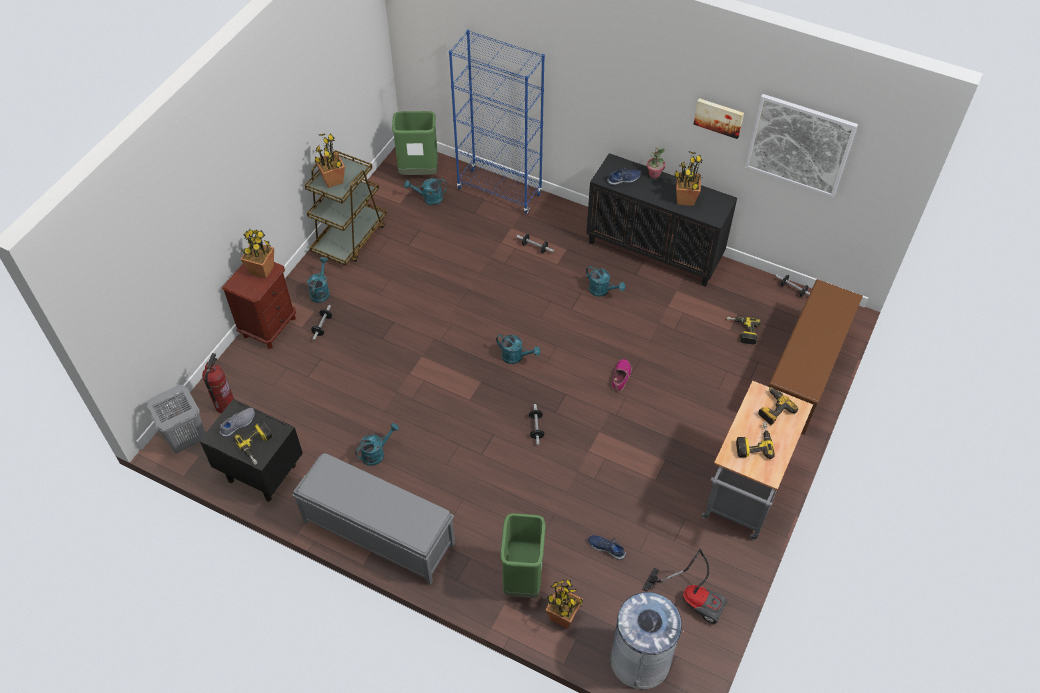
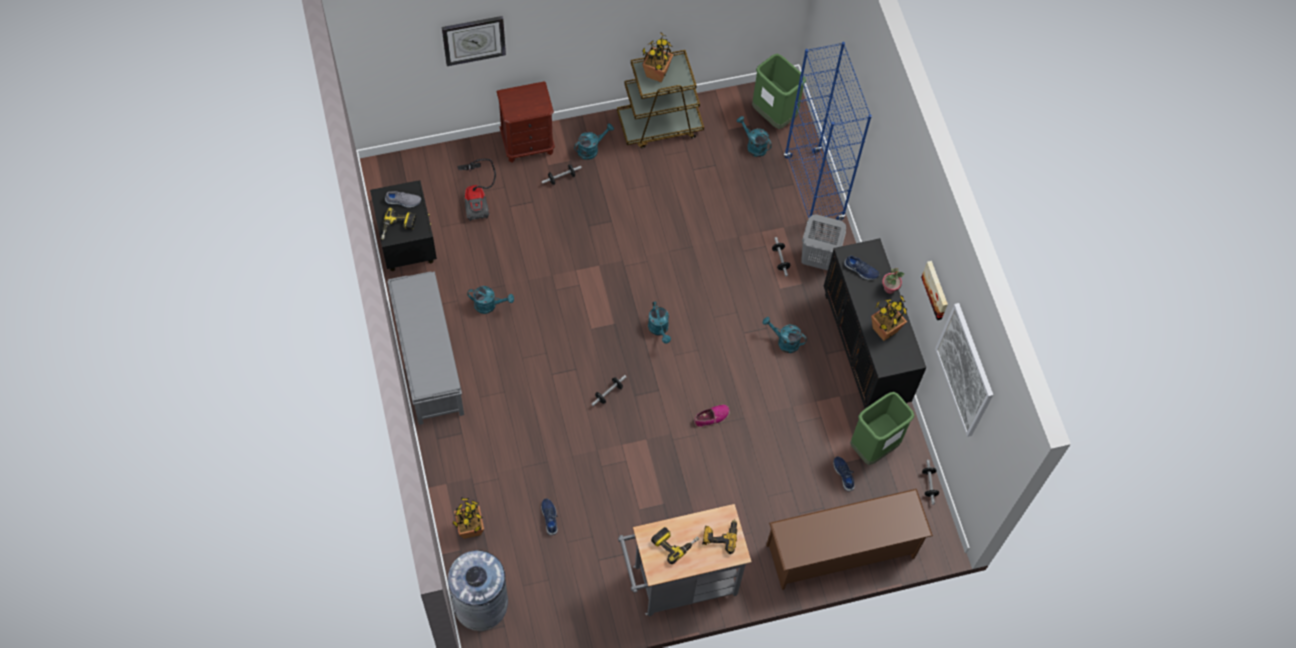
camera: 45 degrees right, 10 degrees up
(185, 236) = (474, 39): none -> wall clock
(187, 440) = (390, 178): grey laundry basket -> grey laundry basket (817, 259)
(225, 405) = (438, 176): fire extinguisher -> none
(262, 270) = (535, 101): potted plant -> none
(523, 579) = (475, 481): green trash can -> green trash can (873, 447)
(602, 291) = (784, 341): turquoise watering can -> turquoise watering can turned 120 degrees clockwise
(692, 598) = (560, 605): vacuum cleaner -> vacuum cleaner (477, 197)
(742, 331) = (844, 474): power drill -> blue shoe

